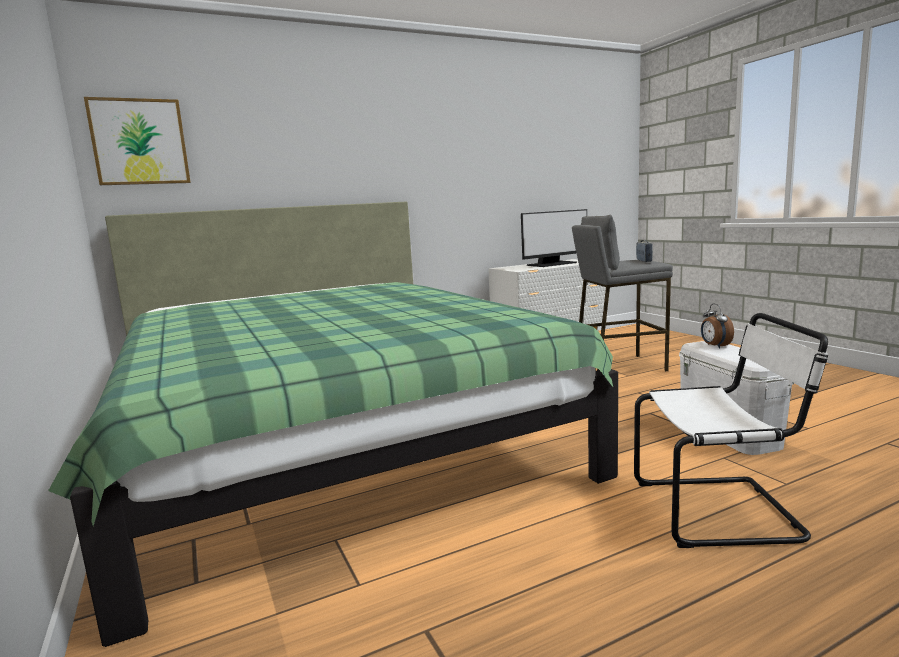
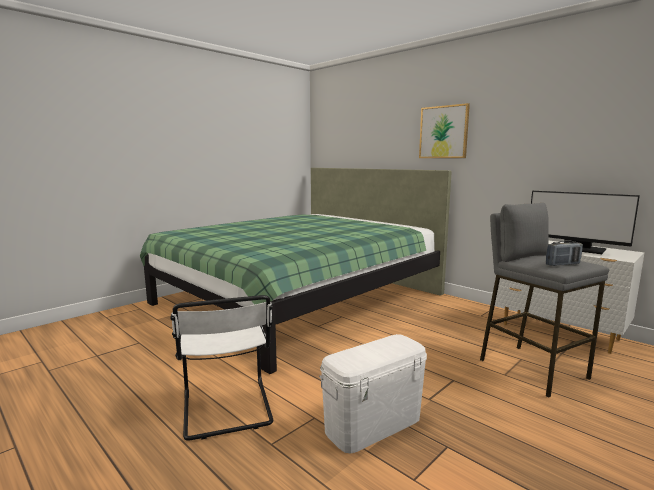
camera: 70 degrees right, 0 degrees up
(139, 142) = (328, 132): picture -> picture (443, 132)
(714, 346) = (396, 345): alarm clock -> none

